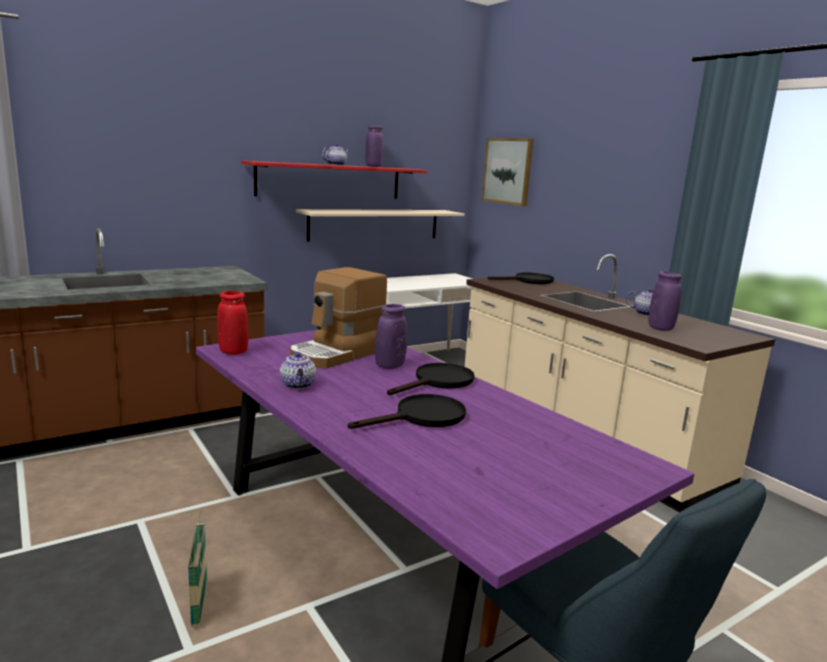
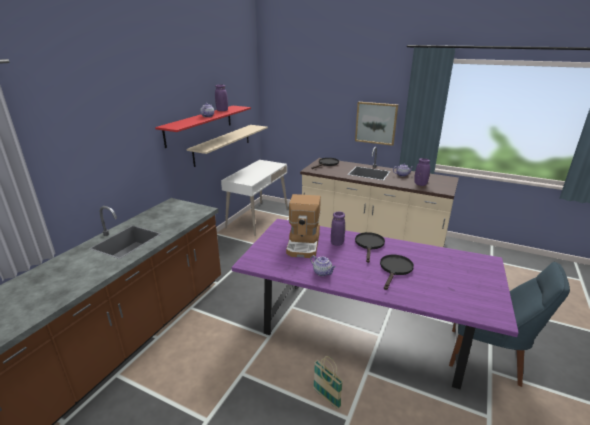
camera: 30 degrees left, 10 degrees up
(233, 352) = (257, 263): red vase -> none
(508, 171) = (287, 98): picture -> picture (376, 123)

